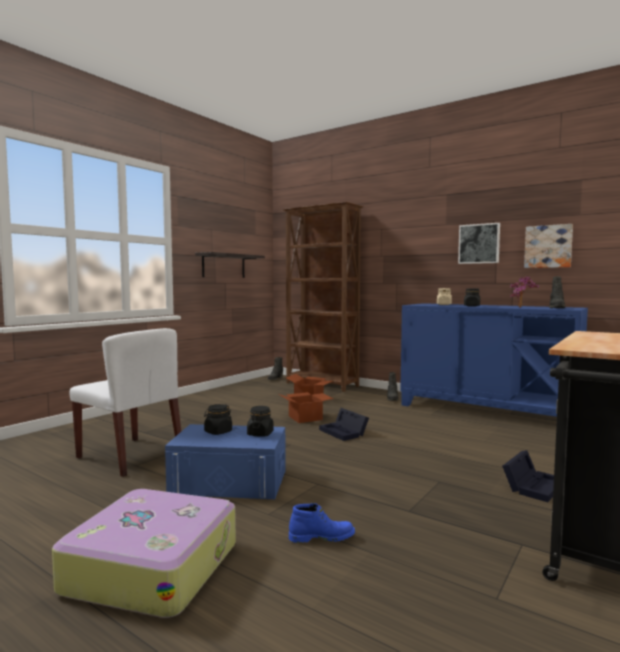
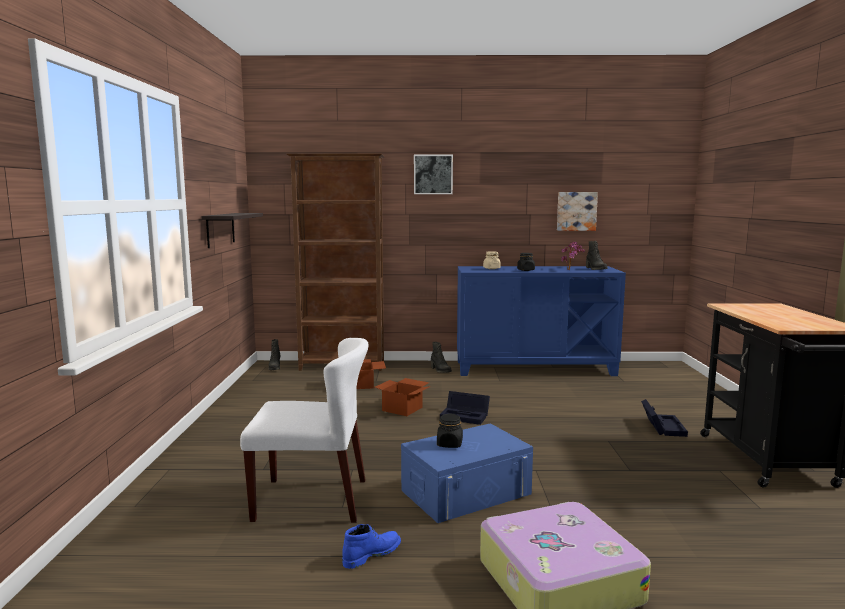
camera: 35 degrees left, 5 degrees up
(260, 434) = (489, 436): black jar -> none
(322, 537) = (617, 510): blue boot -> blue boot (371, 554)
(479, 244) = (514, 205): picture -> picture (433, 174)

